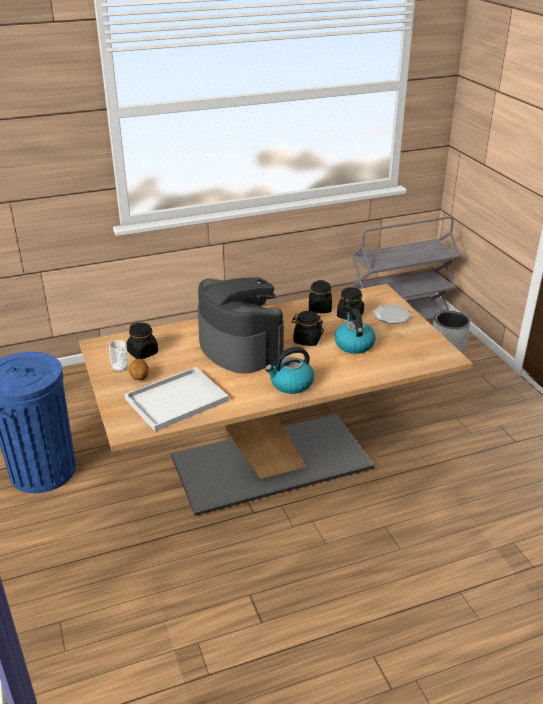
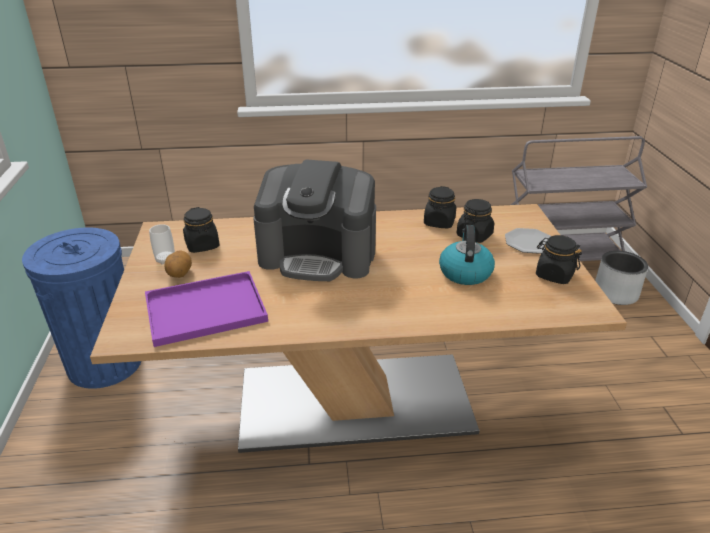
camera: 15 degrees right, 0 degrees up
(175, 401) = (203, 310): white tray -> purple tray
(240, 347) = (318, 255): coffee machine -> coffee machine turned 120 degrees clockwise
(291, 384) = (359, 312): kettle -> none
(307, 340) = (406, 258): black jar -> black jar (554, 275)

